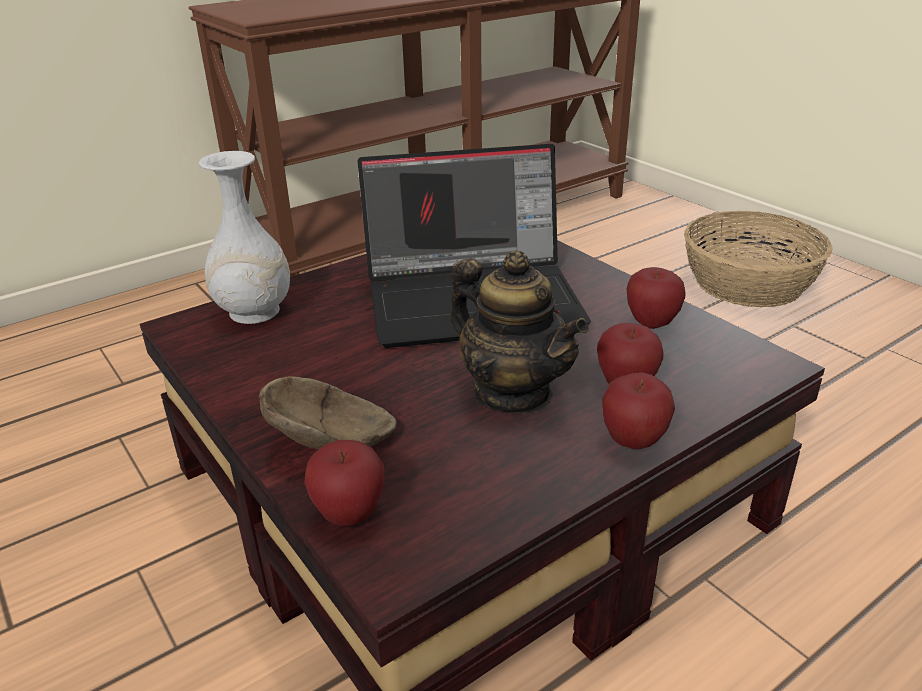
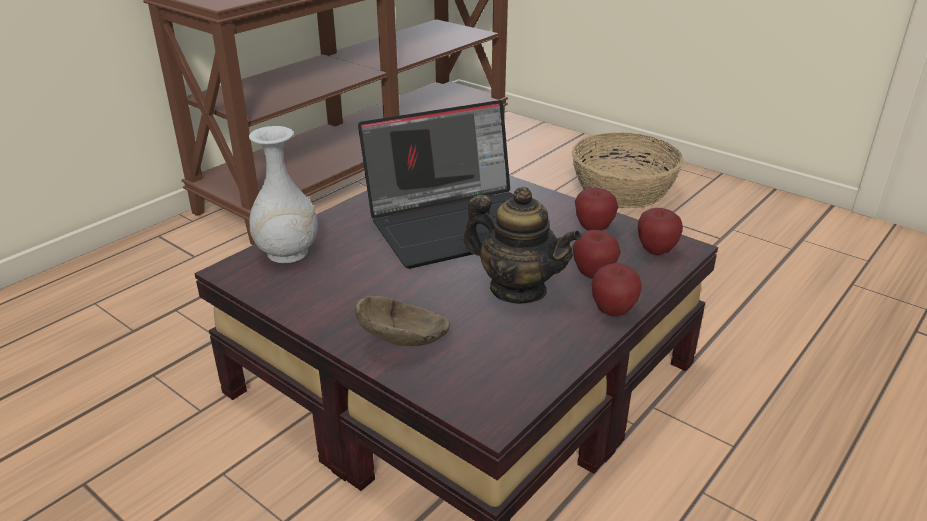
camera: 15 degrees left, 0 degrees up
(349, 514) = (443, 386): apple -> apple (656, 250)

